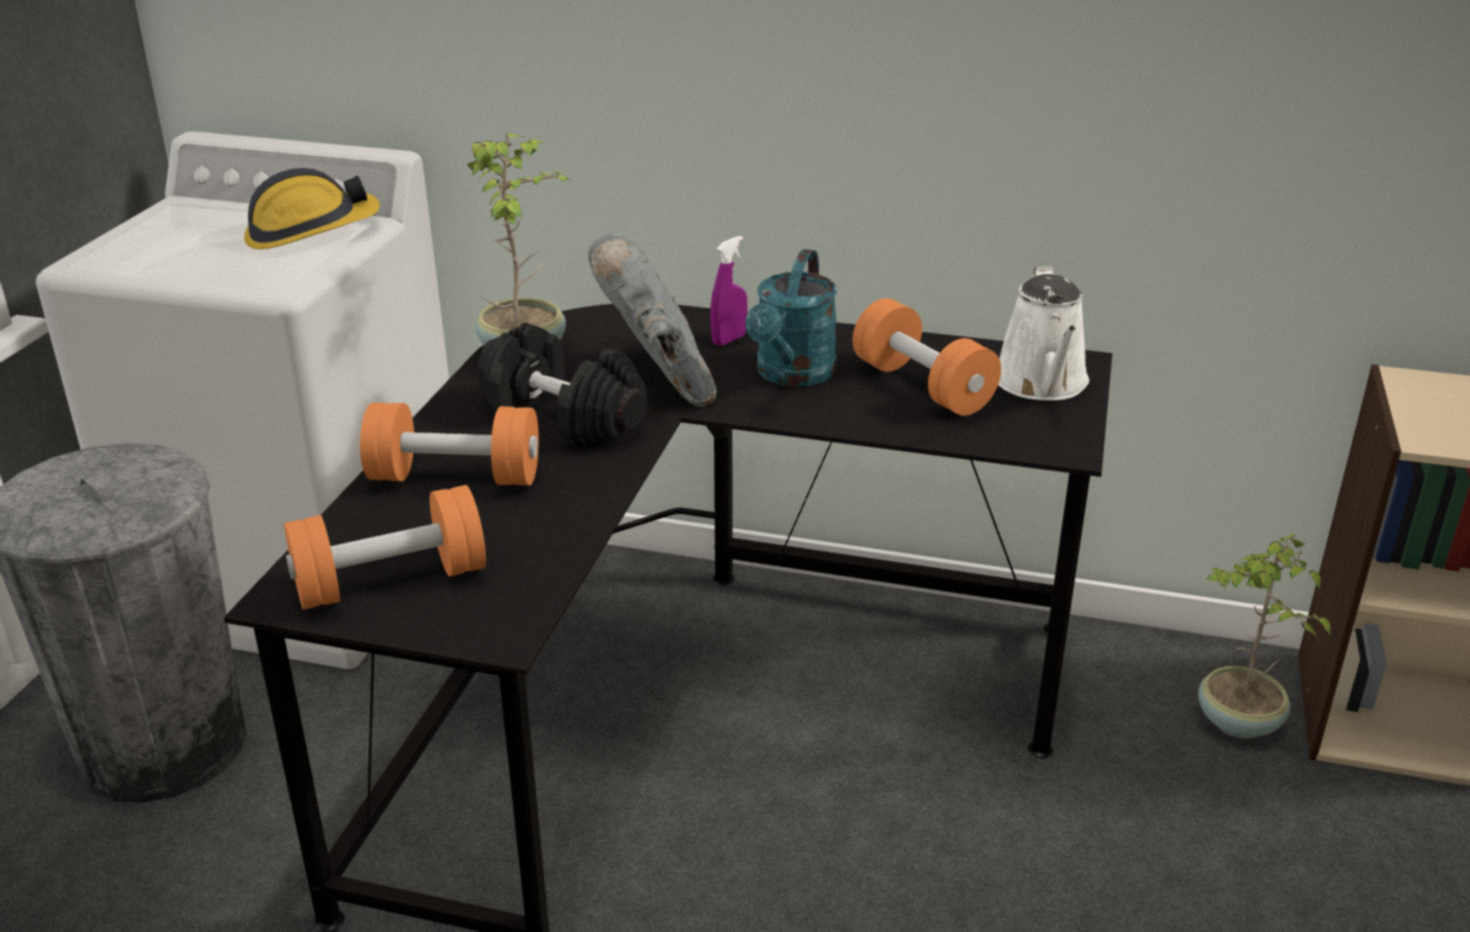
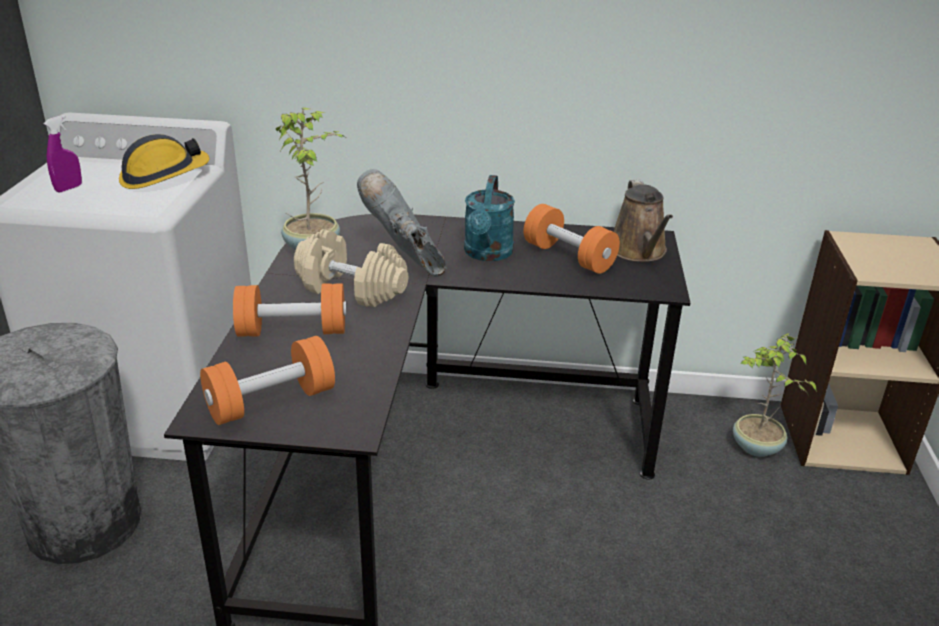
camera: 10 degrees left, 0 degrees up
(562, 418) = (350, 289): black dumbbell -> beige dumbbell
(729, 340) = (441, 234): purple spray bottle -> purple spray bottle (69, 188)
(1042, 384) = (639, 252): white watering can -> brown watering can

